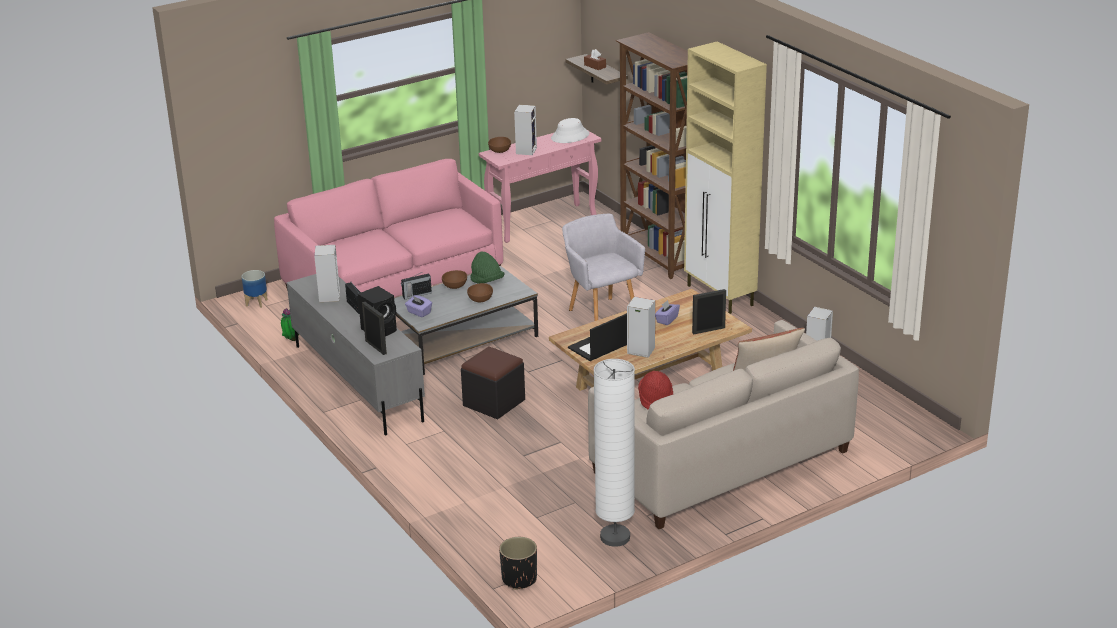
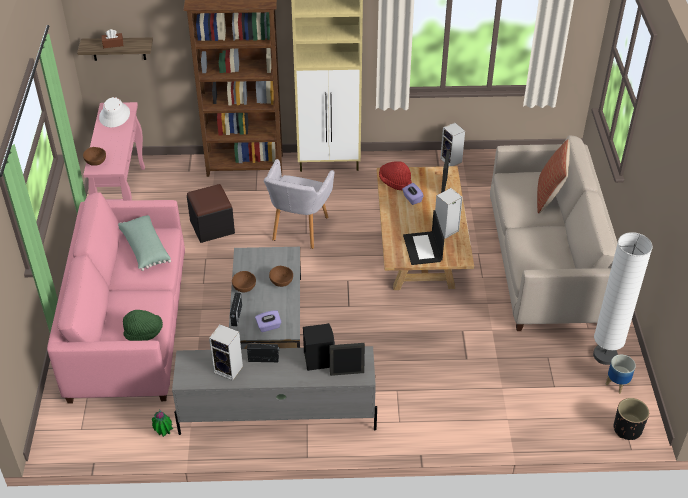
camera: 60 degrees left, 15 degrees up
(256, 302) = (68, 434): planter -> planter (617, 384)
(444, 223) = (144, 249): none -> green pillow
(487, 281) = (254, 266): green hat -> green hat (144, 333)
(494, 403) = (379, 344): black ottoman -> black ottoman (212, 227)
(526, 150) = (111, 148): speaker -> none
(602, 313) = (299, 230): grey armchair -> grey armchair turned 75 degrees counterclockwise
(655, 400) = (529, 252): red hat -> red hat (395, 182)

